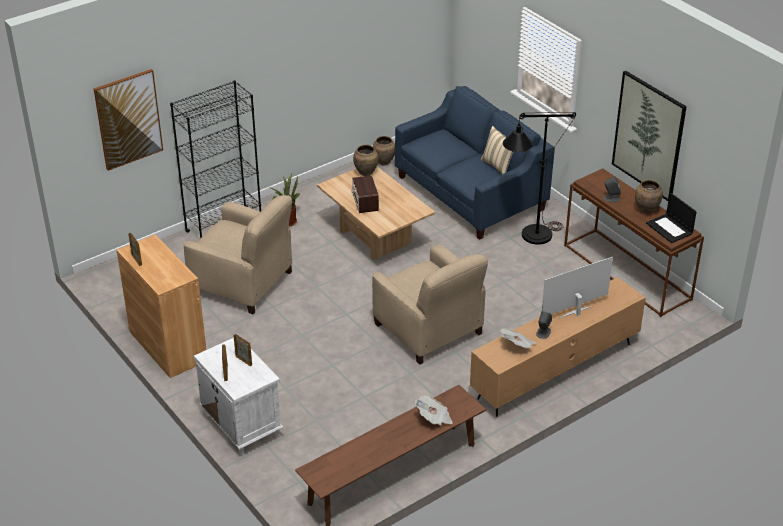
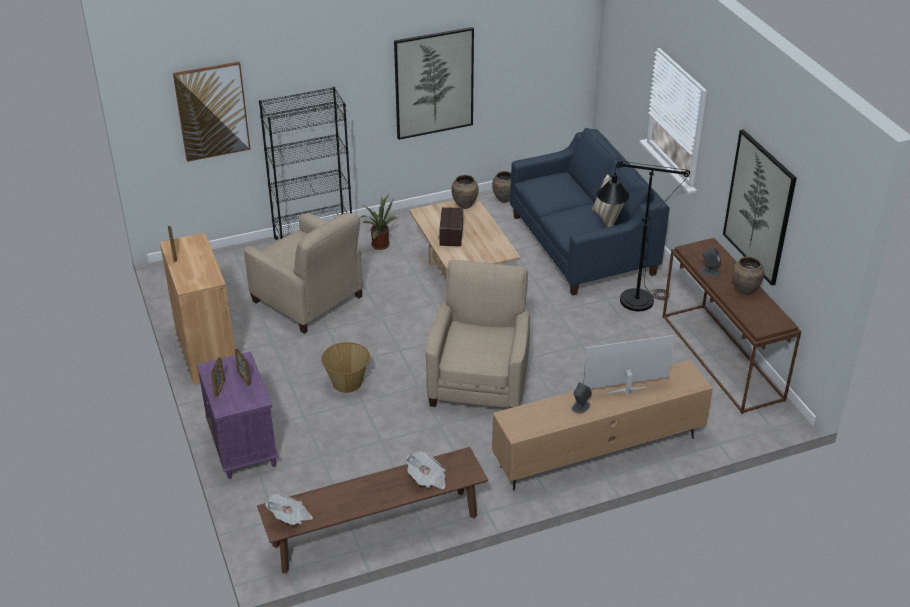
camera: 15 degrees right, 0 degrees up
(241, 425) = (242, 446): white nightstand -> purple nightstand
(312, 351) = (347, 383): none -> basket
(317, 64) = (434, 83): none -> picture
(429, 329) = (479, 382): beige armchair -> beige armchair turned 150 degrees counterclockwise
(517, 345) = (546, 416): newspaper -> newspaper (290, 517)
(670, 229) = (763, 315): laptop -> none

